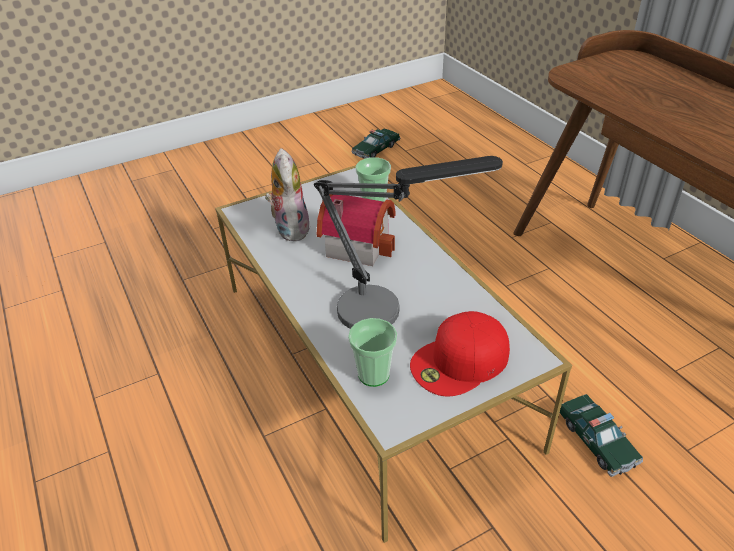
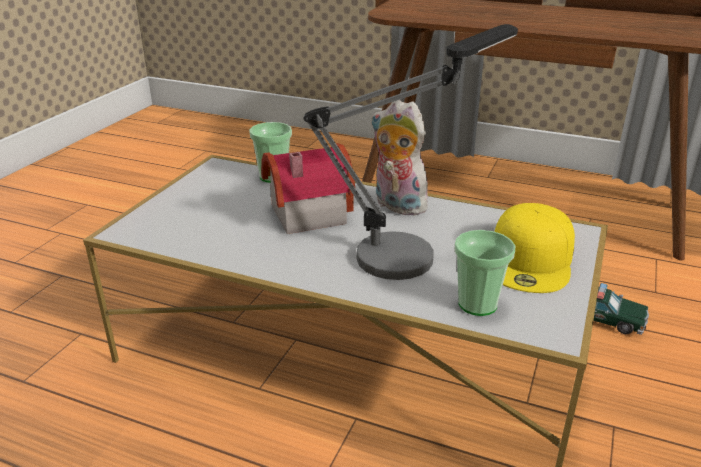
camera: 40 degrees left, 10 degrees down
(289, 228) = (209, 225): plush toy -> plush toy (396, 206)
(376, 149) = (146, 176): toy car -> none
(460, 362) = (531, 260): red cap -> yellow cap

